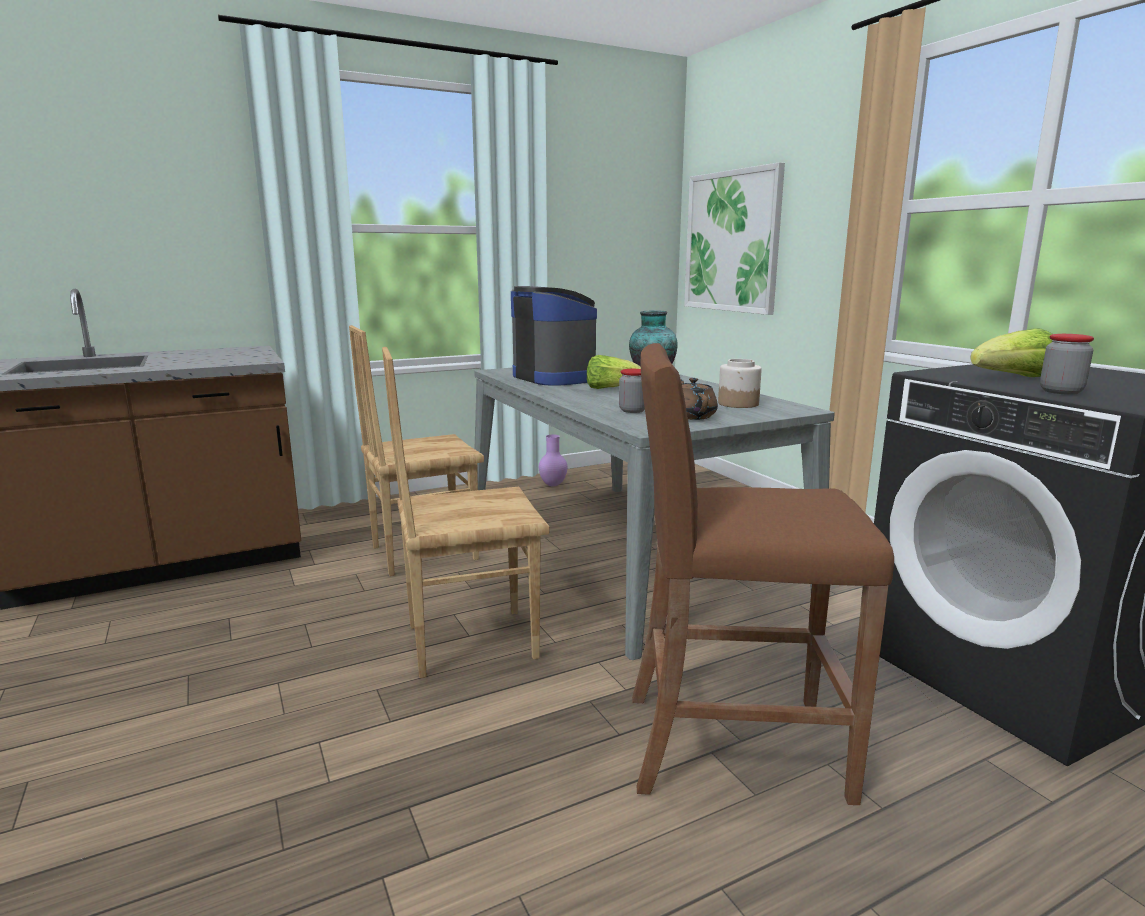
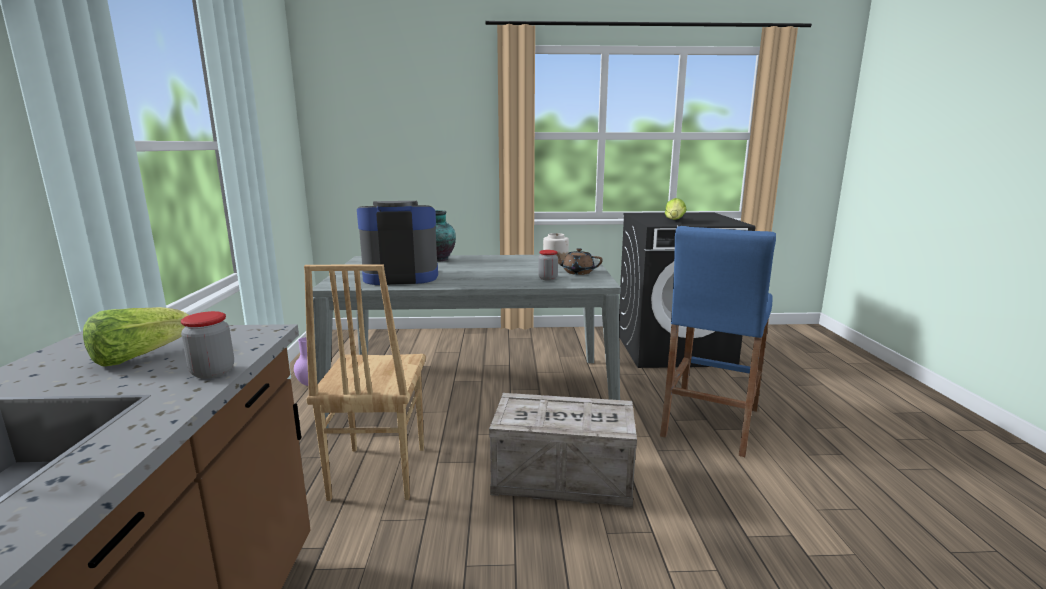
camera: 65 degrees left, 0 degrees up
(470, 641) = (560, 478): brown chair -> crate
(611, 389) = (471, 272): lettuce -> lettuce (139, 357)
(732, 242) = (373, 153): picture -> none
(732, 744) = (709, 422): brown stool -> blue stool
(1061, 391) = (709, 223): jar -> jar (213, 372)

